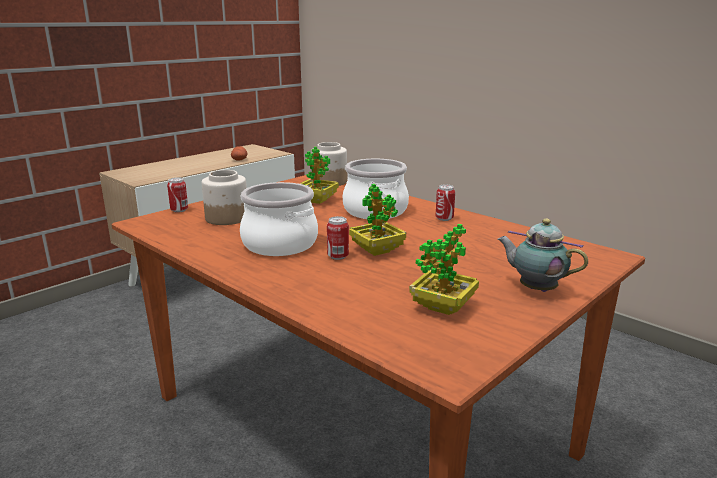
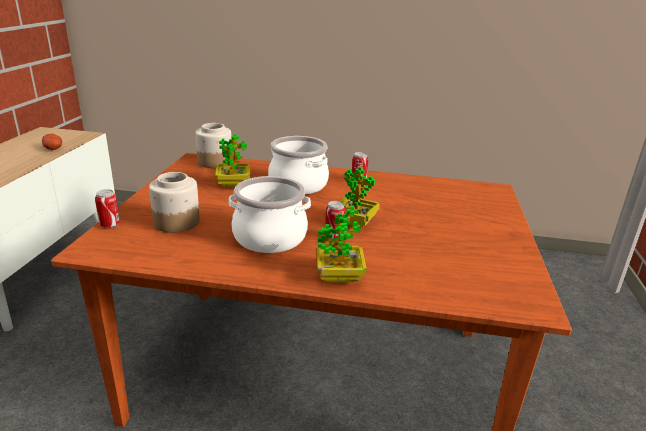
camera: 35 degrees left, 5 degrees up
(443, 307) = (465, 259): potted plant -> potted plant (339, 277)
(535, 289) = (493, 226): teapot -> none

